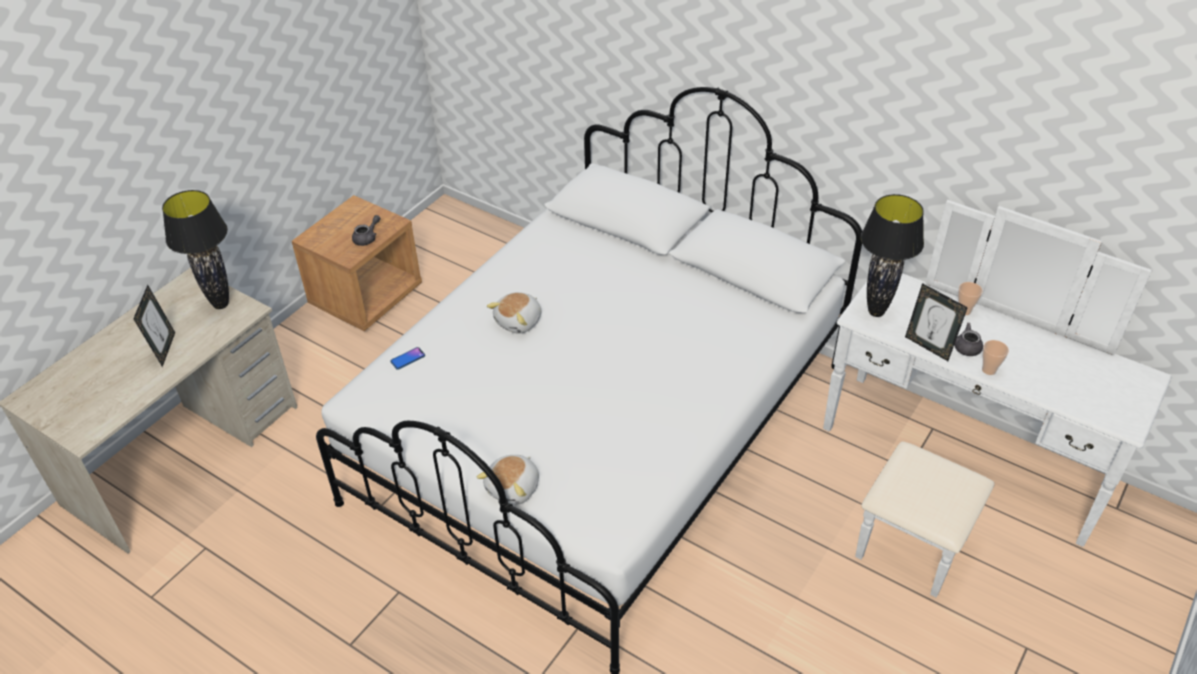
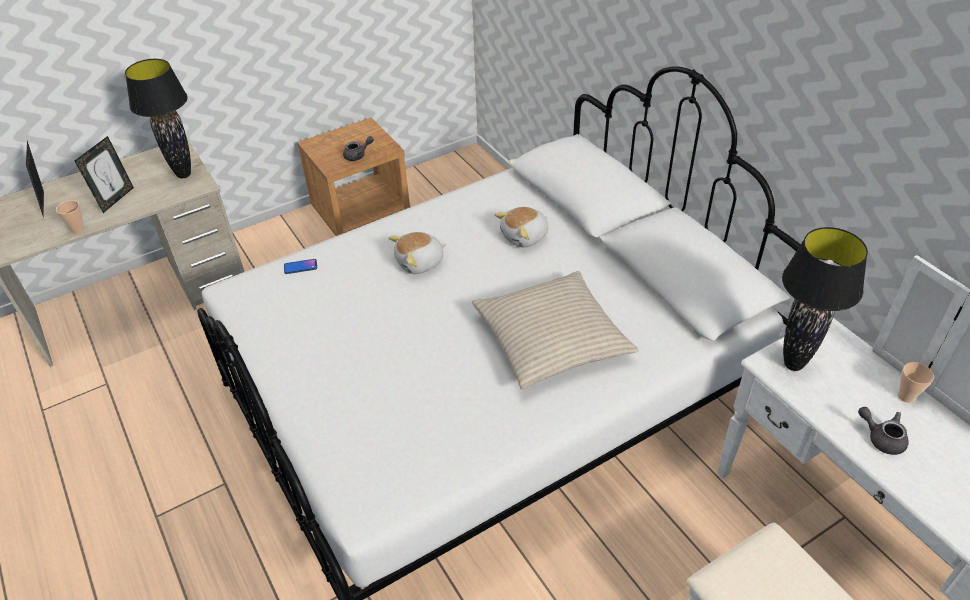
camera: 25 degrees right, 0 degrees up
(514, 488) = (308, 423): plush toy -> plush toy (525, 237)
(675, 352) = (551, 339): none -> beige pillow
(928, 347) = (837, 424): picture frame -> picture frame (47, 203)
(988, 370) = (902, 478): cup -> cup (78, 229)

